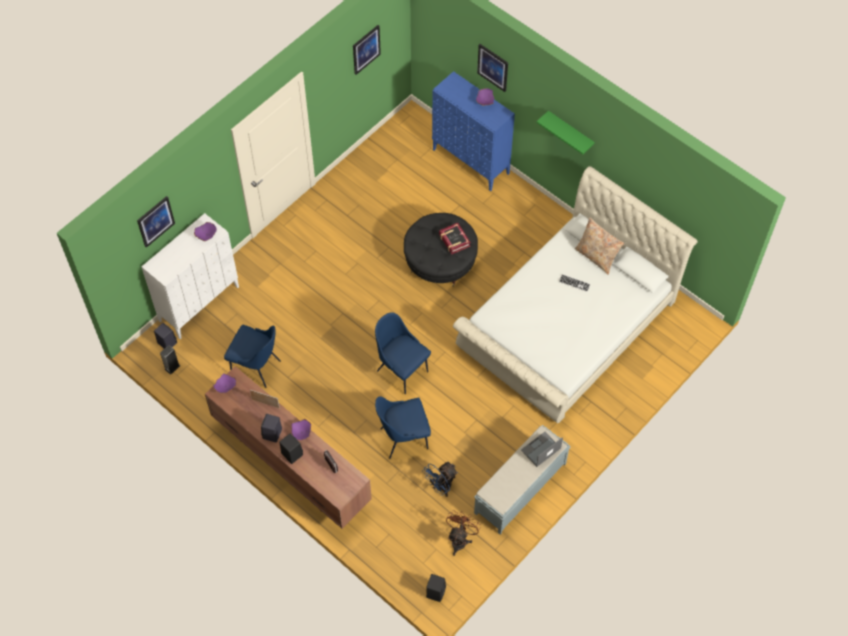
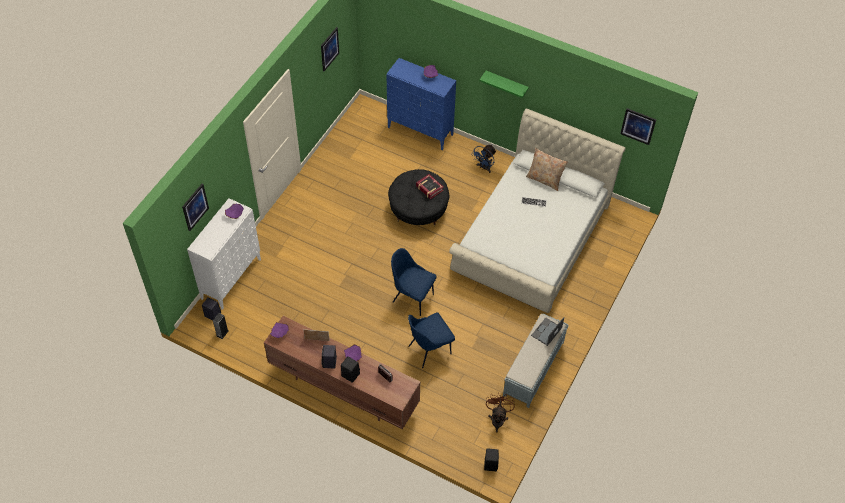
camera: 15 degrees left, 5 degrees down
(256, 367) = (293, 319): blue chair -> none
(441, 487) = (470, 381): blue fan -> blue fan (484, 168)
(493, 67) = (434, 45): picture -> picture (638, 126)

